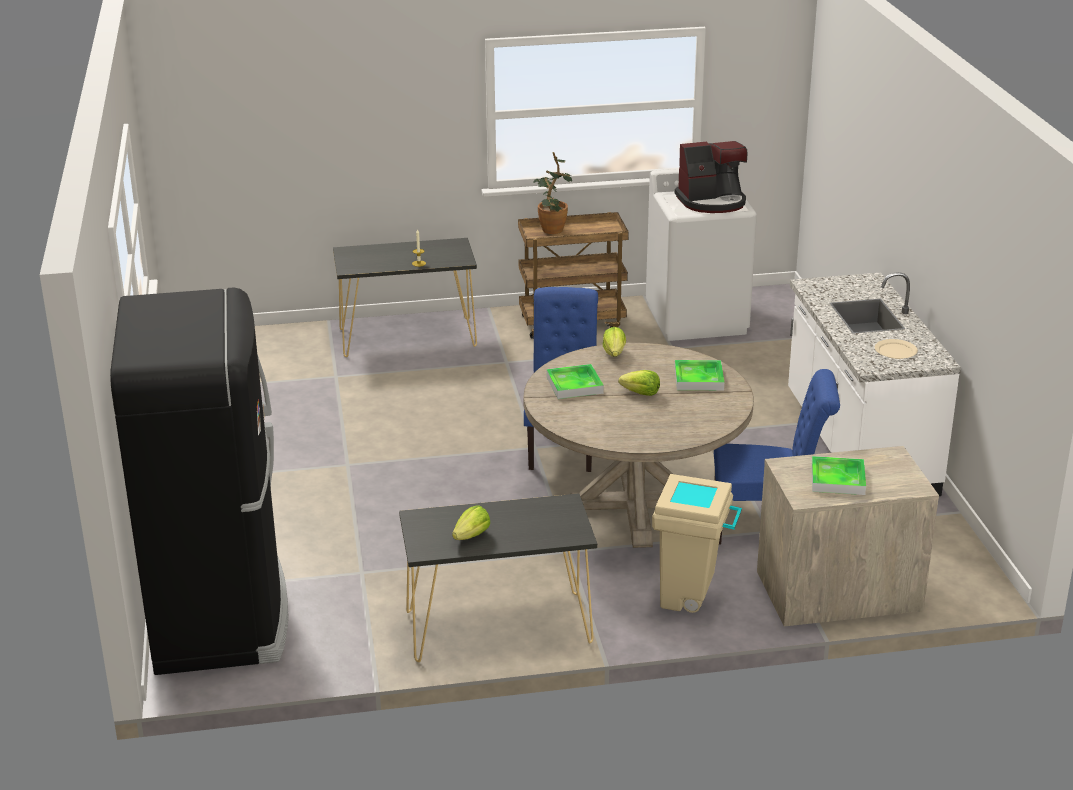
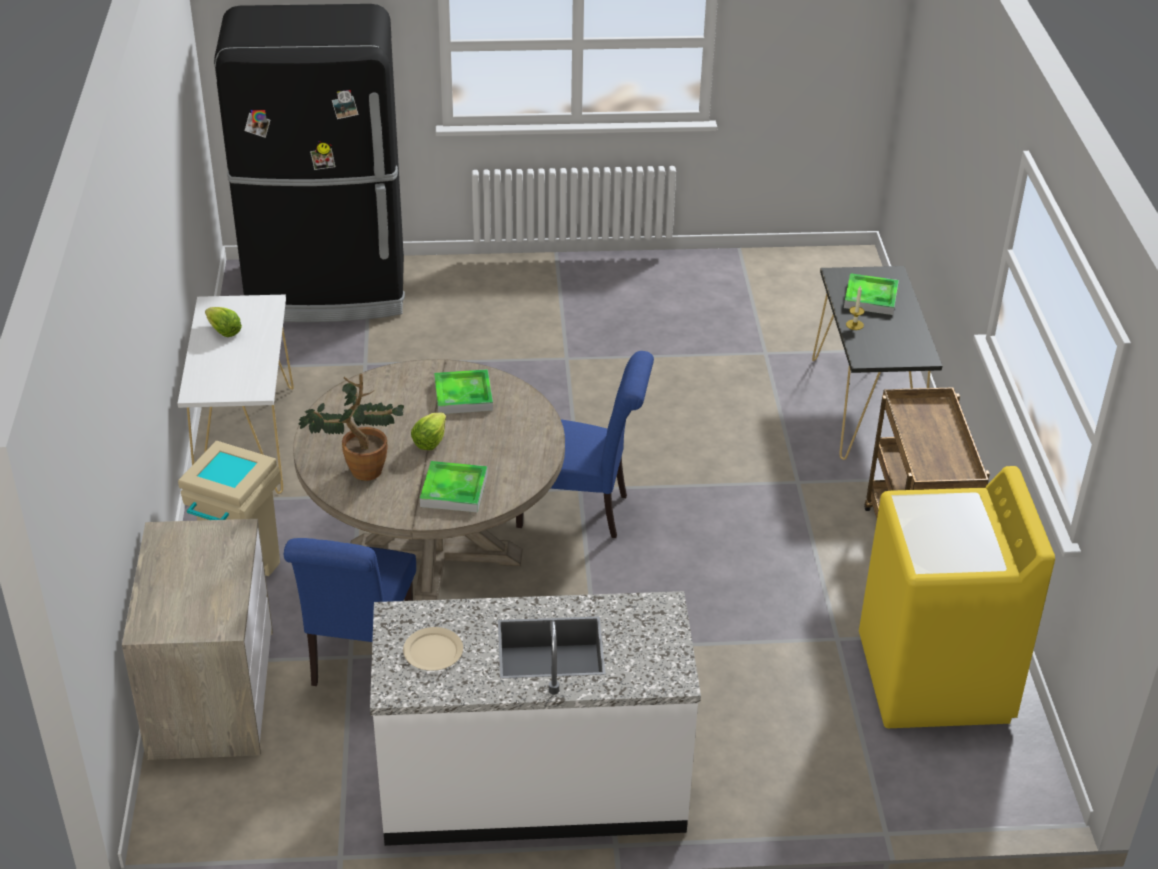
camera: 95 degrees right, 10 degrees up
(497, 627) = (246, 439): black console table -> white console table
(551, 232) = (930, 422): potted plant -> potted plant (359, 469)
(614, 353) = (536, 432): lettuce -> none
(697, 319) = (934, 680): white washing machine -> yellow washing machine
(712, 202) = (949, 539): coffee machine -> none
(837, 479) = (190, 567): tray -> tray (870, 298)

